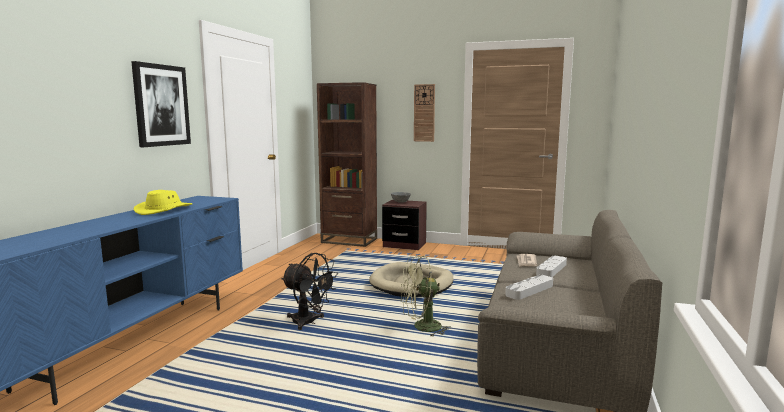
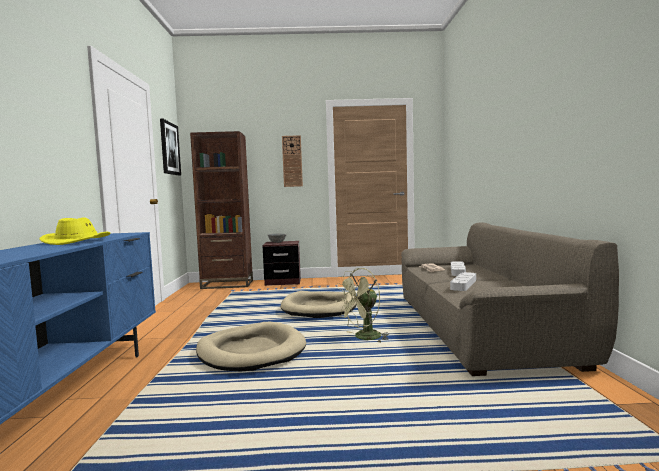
camera: 20 degrees left, 5 degrees down
(161, 105) = (56, 127): picture -> picture (169, 148)
(309, 322) = (251, 351): black fan -> beige dog bed

